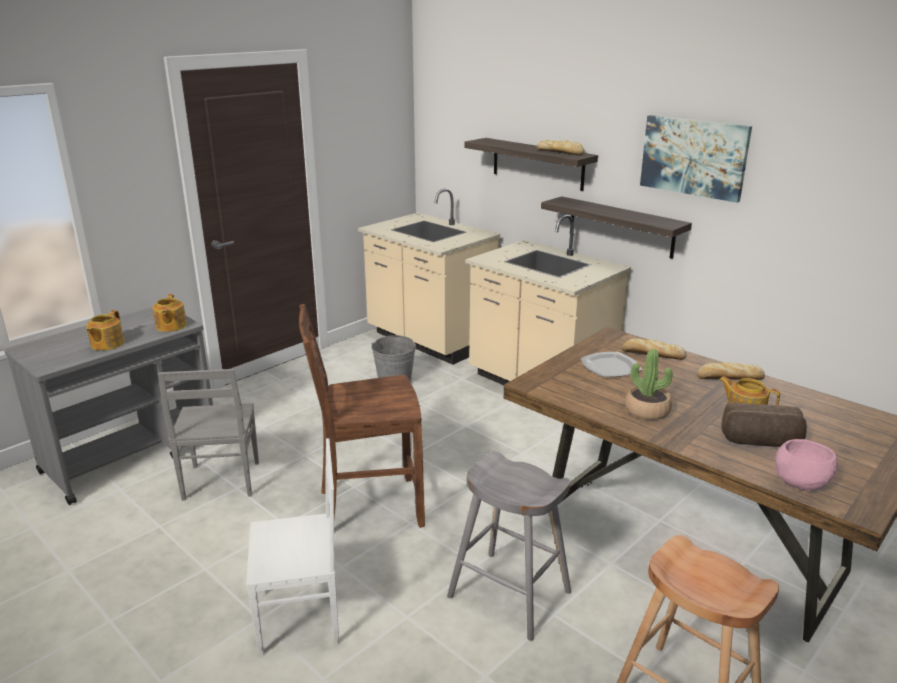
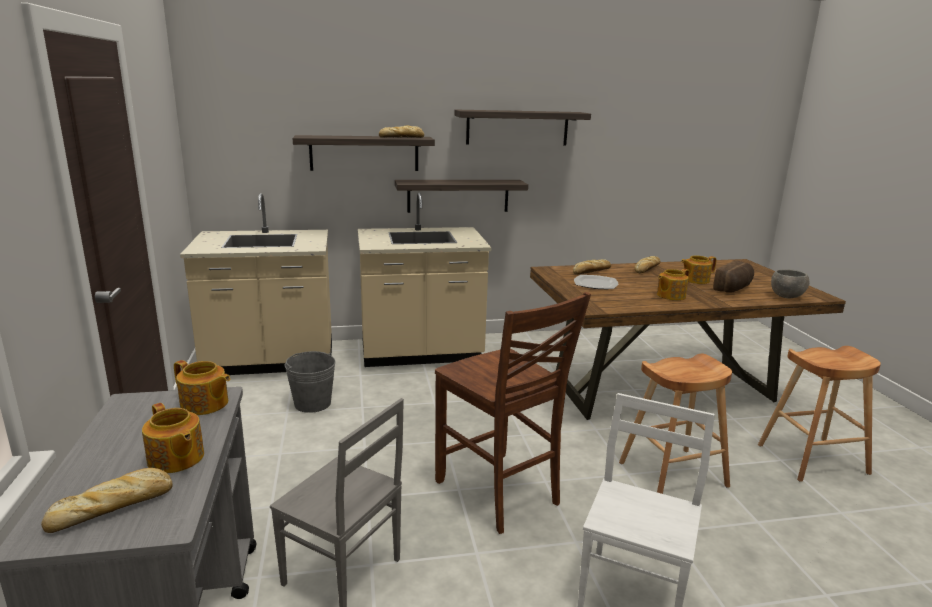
camera: 55 degrees left, 5 degrees down
(55, 351) = (114, 507): none -> bread
(368, 506) = (499, 493): brown chair -> brown chair turned 60 degrees counterclockwise
(510, 594) = (673, 474): grey stool -> brown stool
(647, 410) = (670, 296): potted plant -> teapot
(694, 157) = (517, 128): picture -> shelf
(799, 483) = (786, 296): pink bowl -> grey bowl

